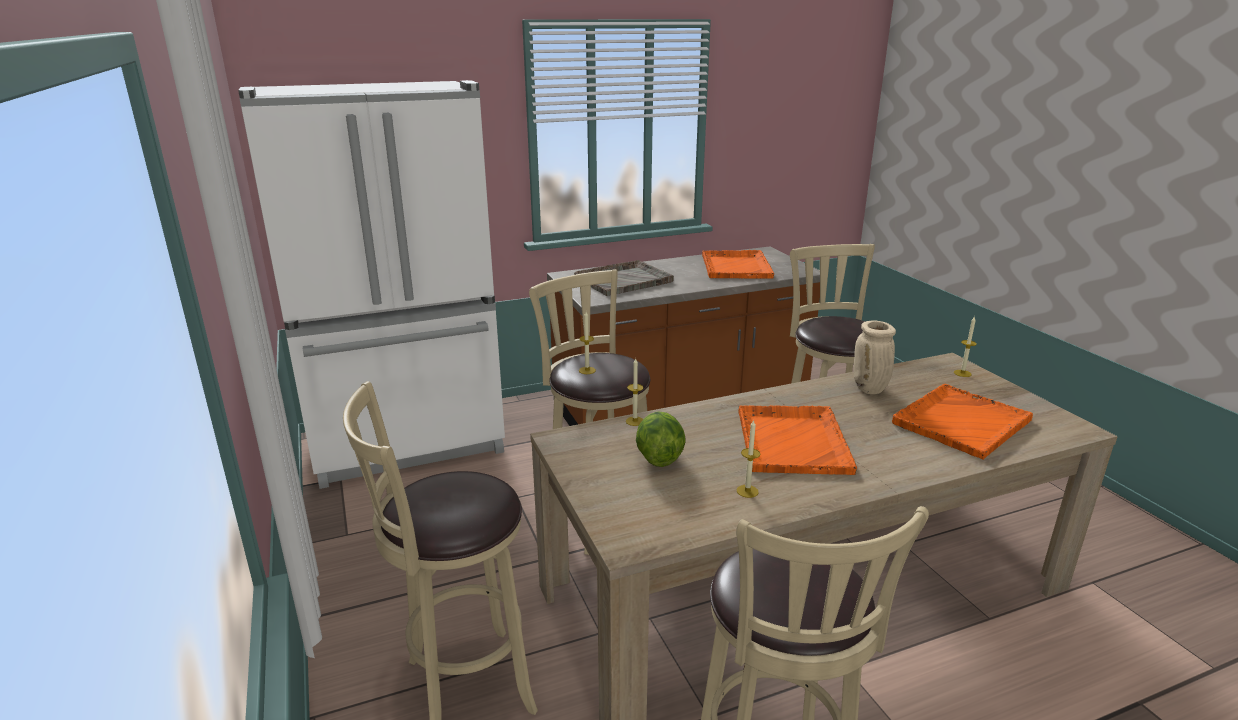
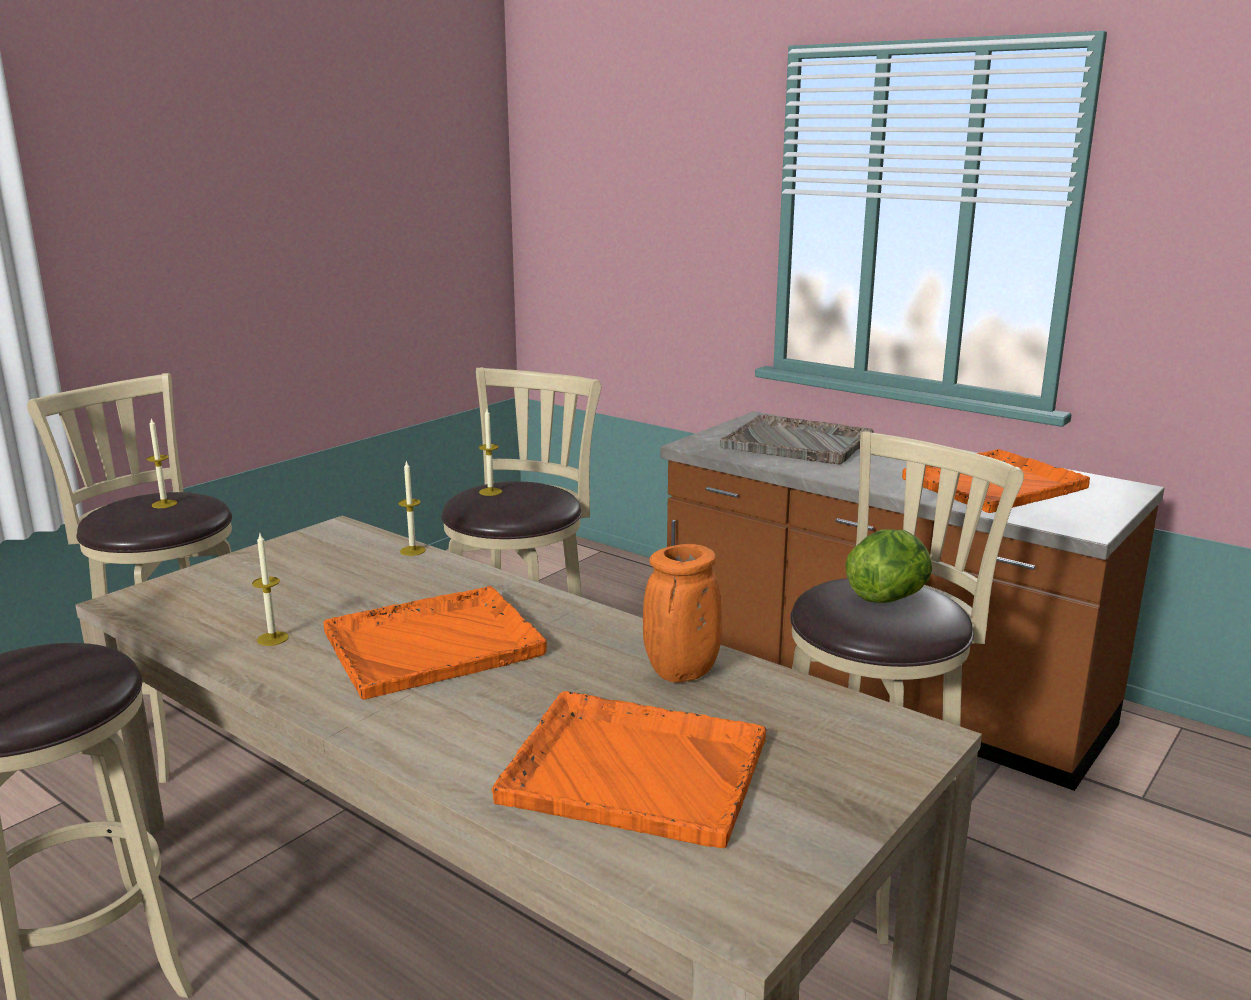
camera: 60 degrees right, 5 degrees down
(409, 444) = (557, 568): white fridge -> none
(658, 457) = (327, 579): lettuce -> lettuce (889, 597)
(870, 390) = (681, 674): beige vase -> orange vase
(962, 373) = (877, 753): candle -> candle (164, 504)

